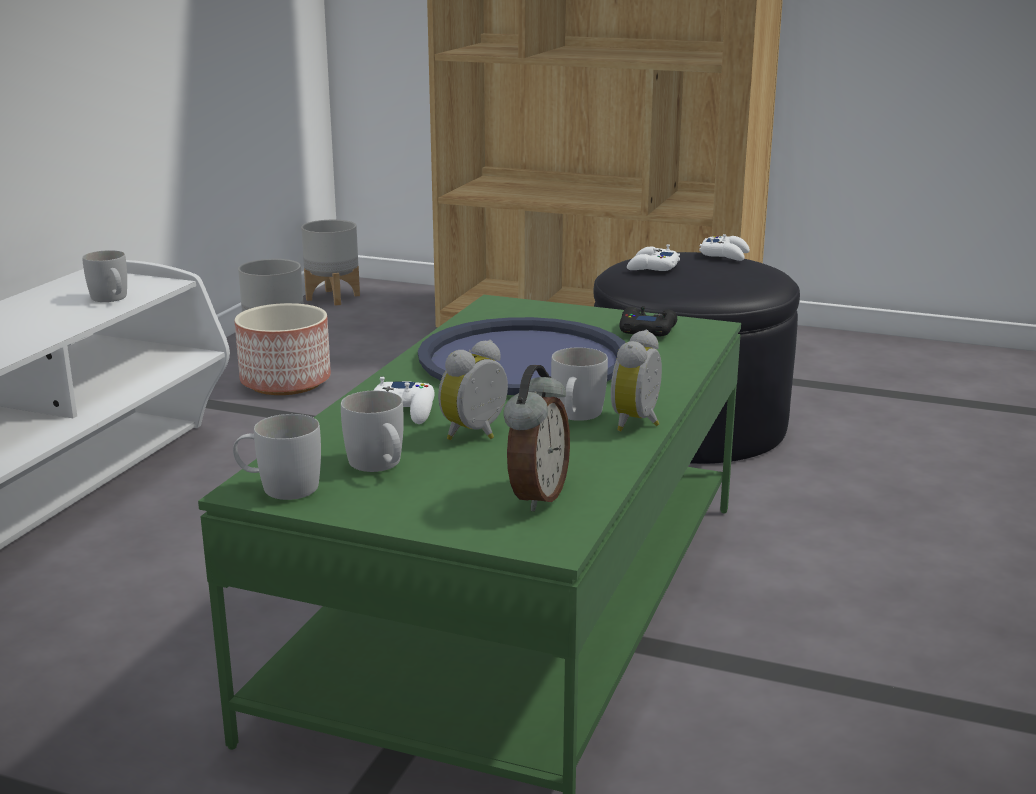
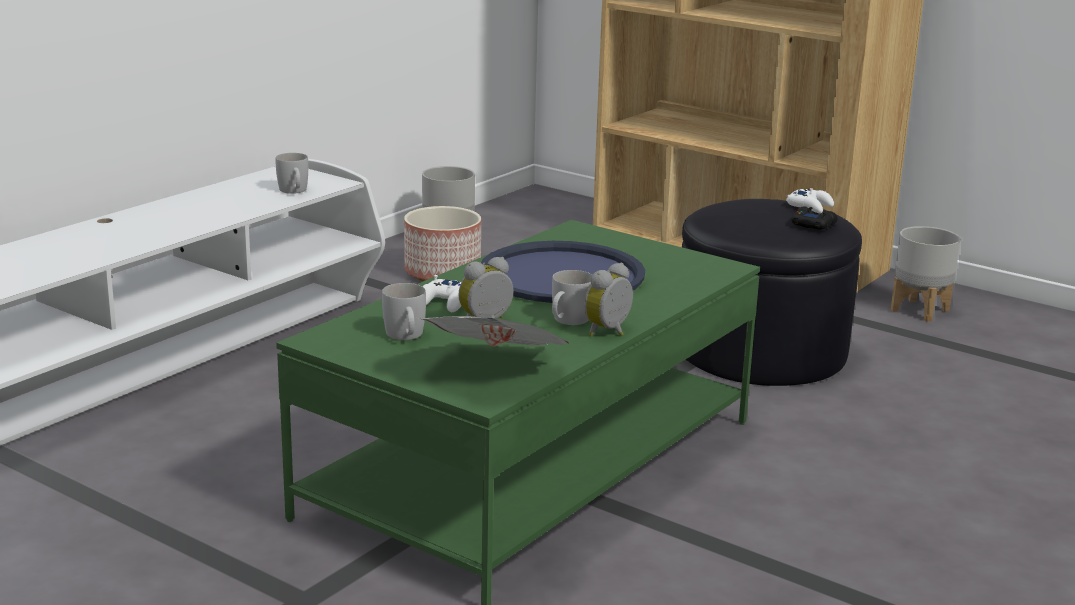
camera: 15 degrees right, 0 degrees up
(279, 487) = (331, 341): white mug -> none
(333, 297) = (517, 203): grey planter -> grey planter (920, 310)
(535, 496) = (496, 370): alarm clock -> newspaper
(647, 330) = (676, 264): black game controller -> black game controller (813, 224)
(652, 267) = (736, 211): white game controller -> none

